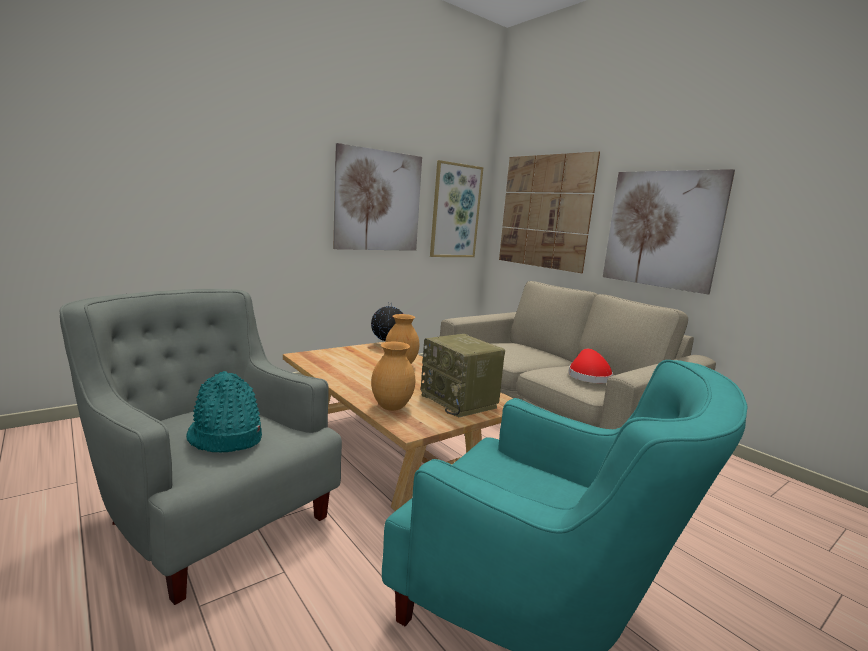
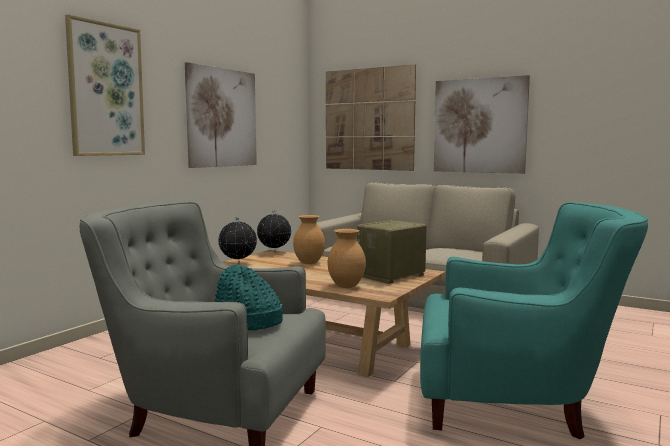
camera: 20 degrees left, 5 degrees down
(333, 354) = (238, 264): none -> globe
(455, 211) = (283, 124): picture -> picture (106, 90)
(460, 401) = (390, 276): radio -> radio turned 105 degrees clockwise
(588, 376) = (456, 250): red hat -> none

